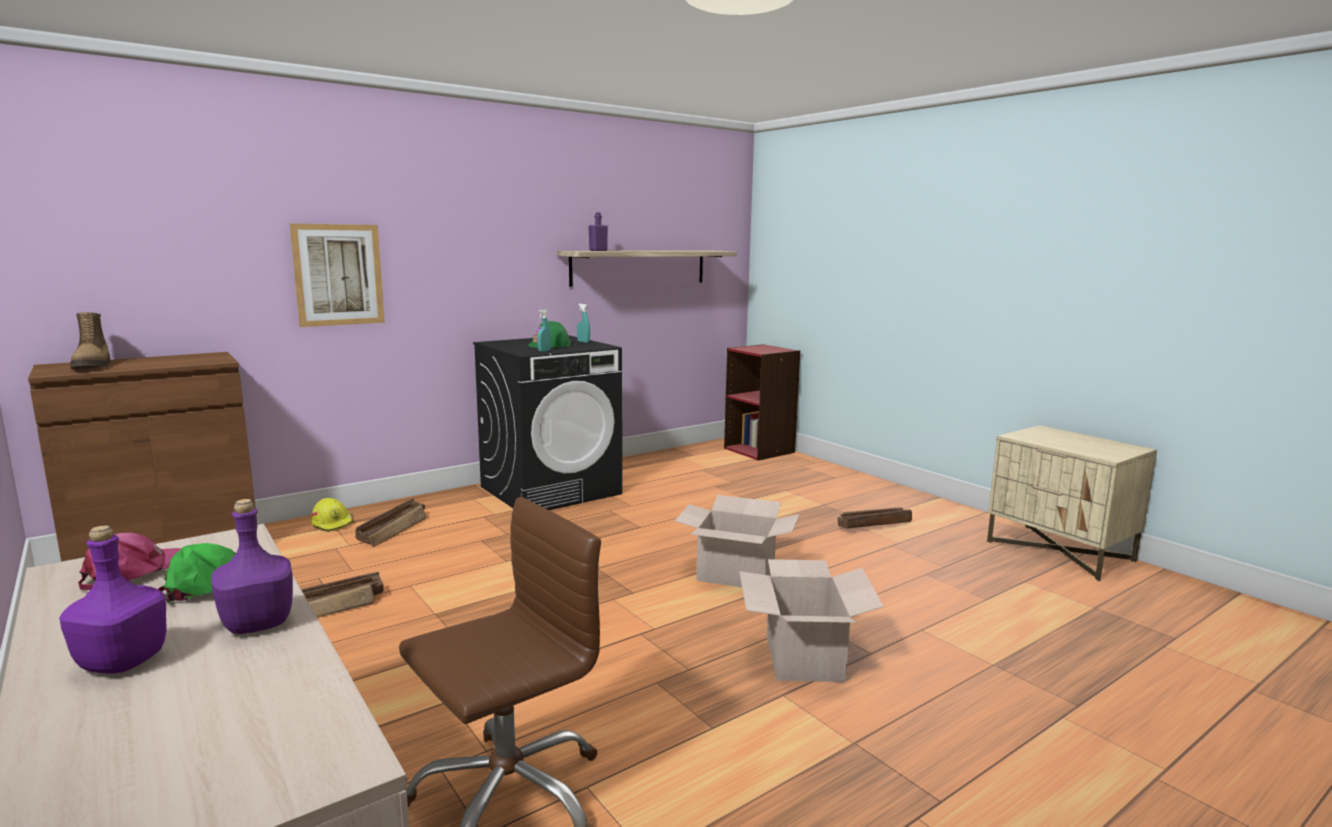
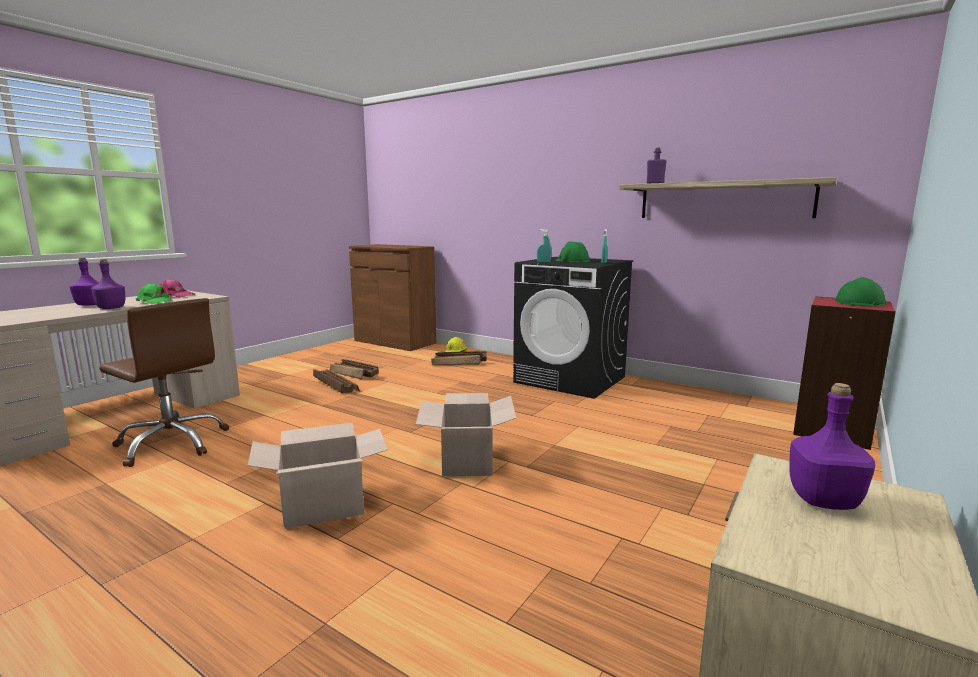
camera: 70 degrees right, 0 degrees up
(93, 366) = (377, 245): boot -> none
(338, 275) = (484, 206): picture -> none
(764, 348) = (859, 303): none -> green hard hat
(873, 525) = (676, 521): crate -> crate (335, 386)
(1052, 438) = (824, 500): none -> purple bottle

